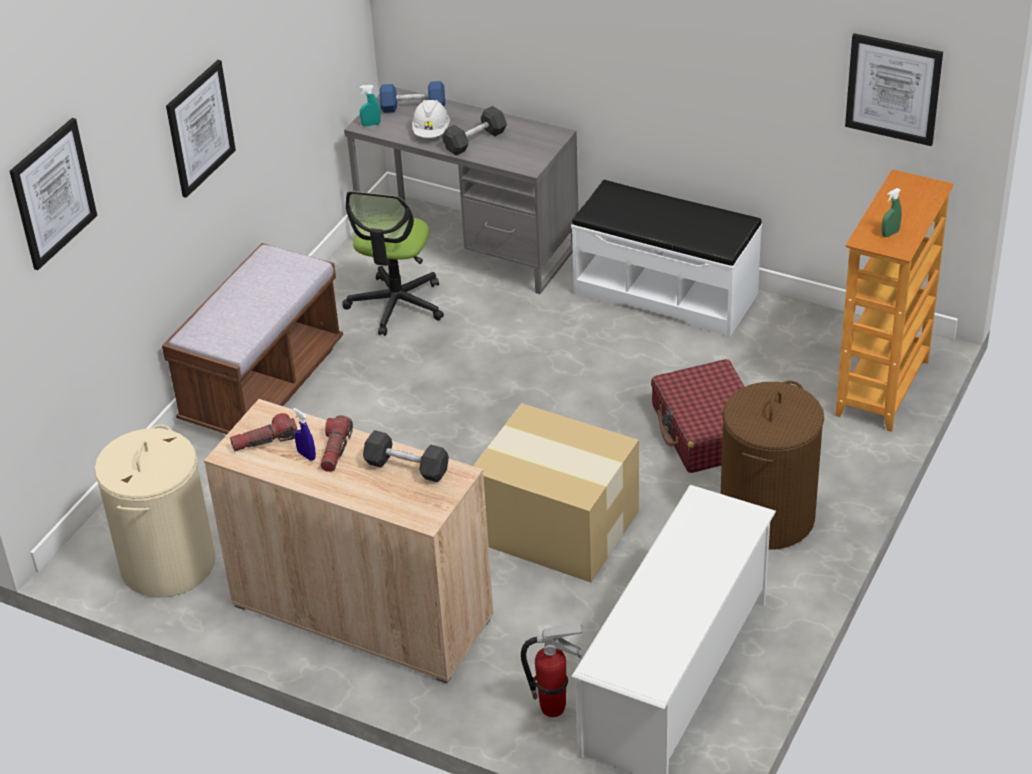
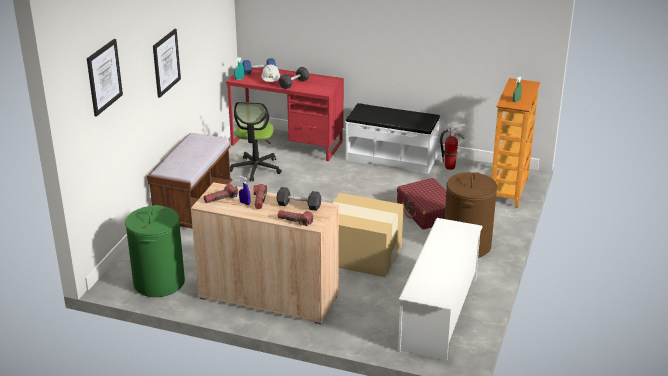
camera: 10 degrees left, 10 degrees down
(167, 563) = (159, 282): beige laundry basket -> green laundry basket
(391, 506) = (295, 221): none -> flashlight
(468, 245) = (287, 143): grey desk -> red desk
(554, 708) = (380, 331): fire extinguisher -> fire extinguisher (450, 167)
(893, 89) = (507, 39): picture -> none

